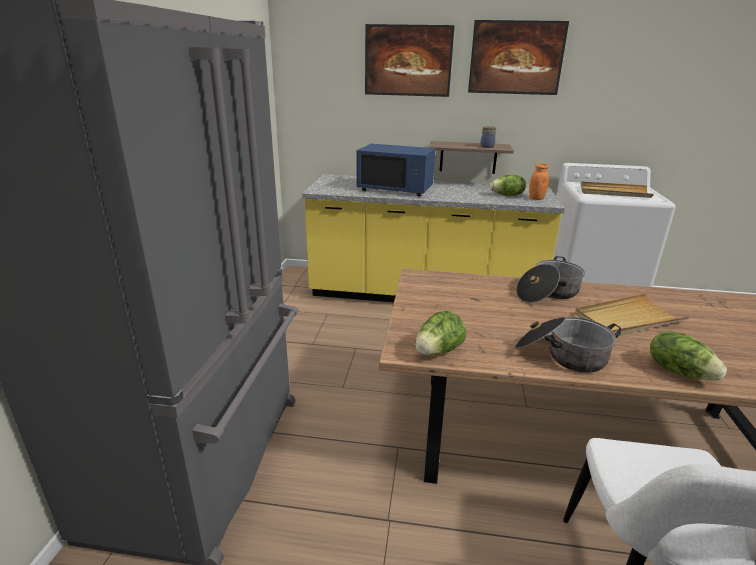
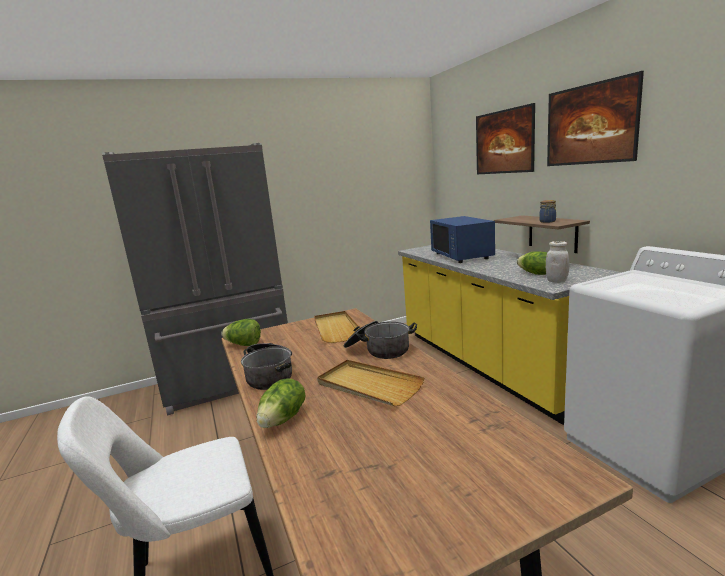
camera: 60 degrees right, 10 degrees down
(536, 198) = (556, 281): orange jar -> white jar
(613, 192) = (644, 287): beige tray -> beige tray (336, 329)

